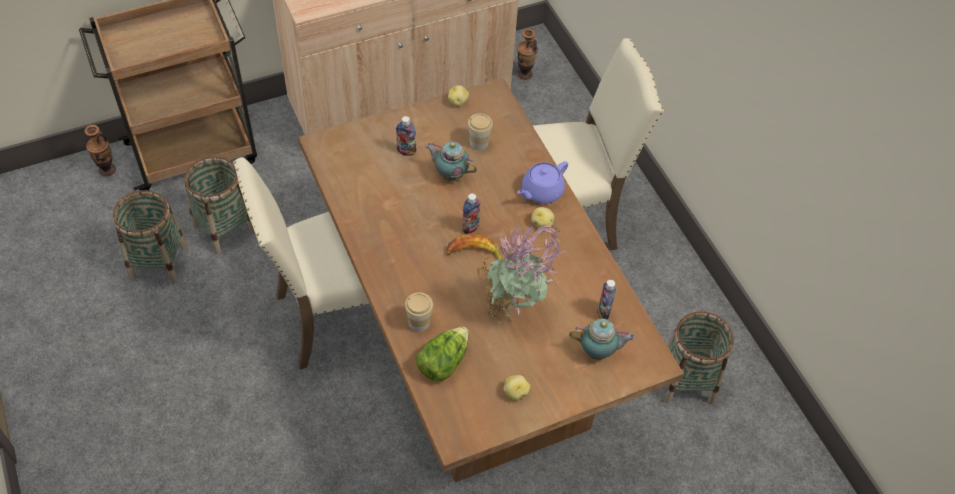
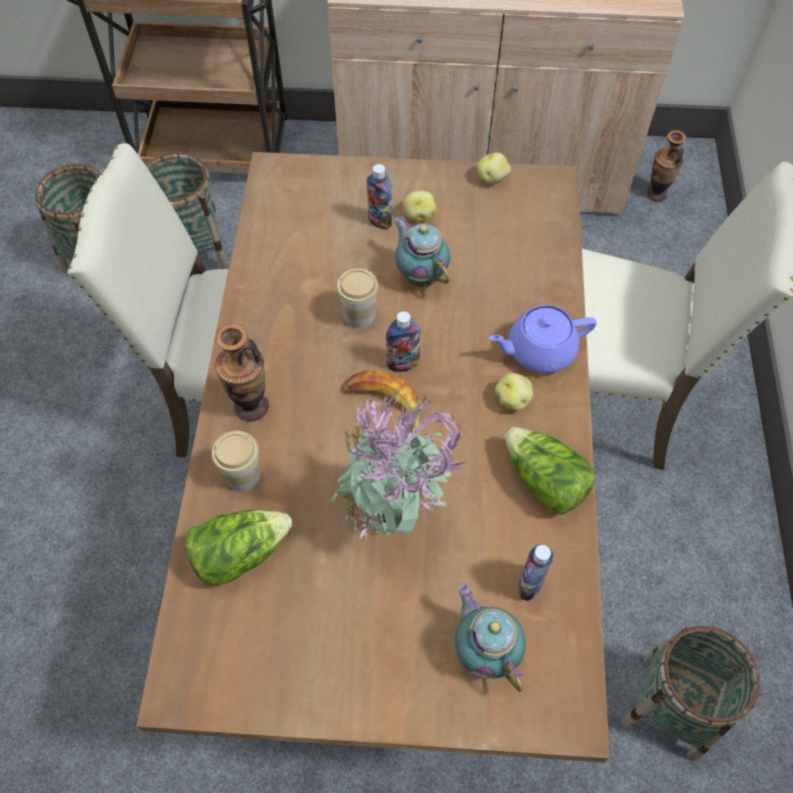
camera: 30 degrees right, 5 degrees up
(107, 170) = (114, 140): vase -> vase (251, 406)
(479, 143) = (488, 246): cup -> cup (359, 315)
(515, 392) = (315, 655): potato -> potato (419, 215)
(582, 259) = (544, 481): none -> lettuce
(598, 352) = (485, 649): teapot -> teapot turned 150 degrees counterclockwise

